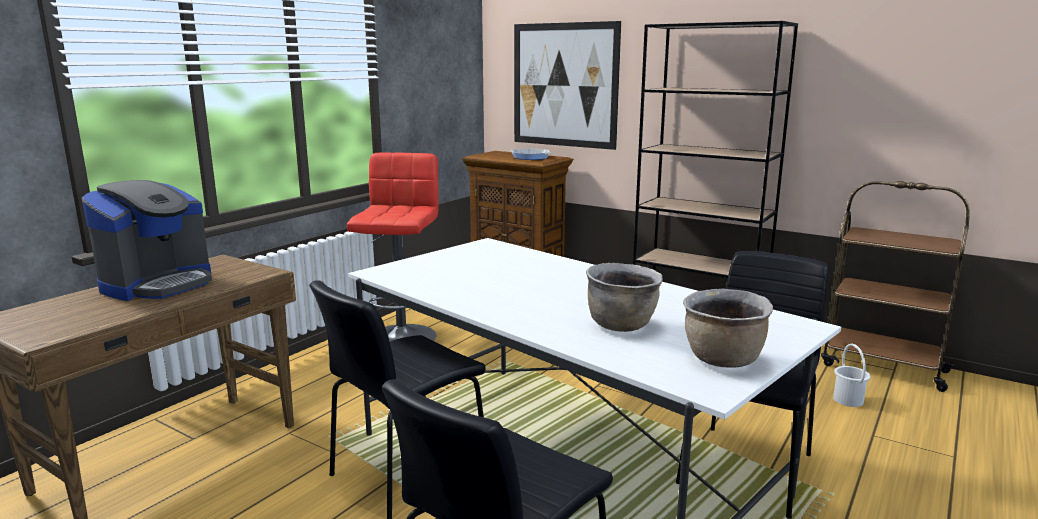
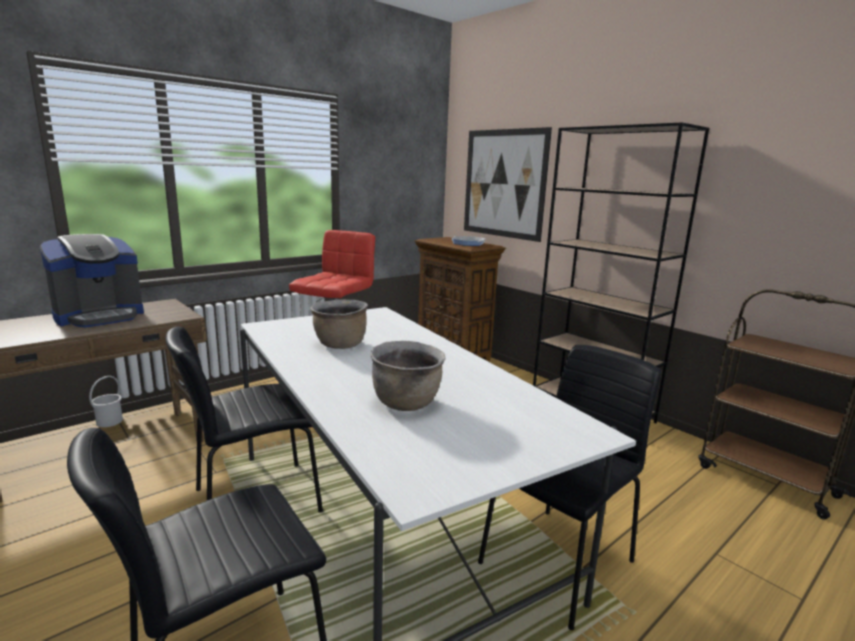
camera: 15 degrees right, 0 degrees up
(723, 360) = (465, 459): brown cooking pot -> brown cooking pot (340, 345)
(848, 400) = (708, 508): white bucket -> white bucket (110, 421)

